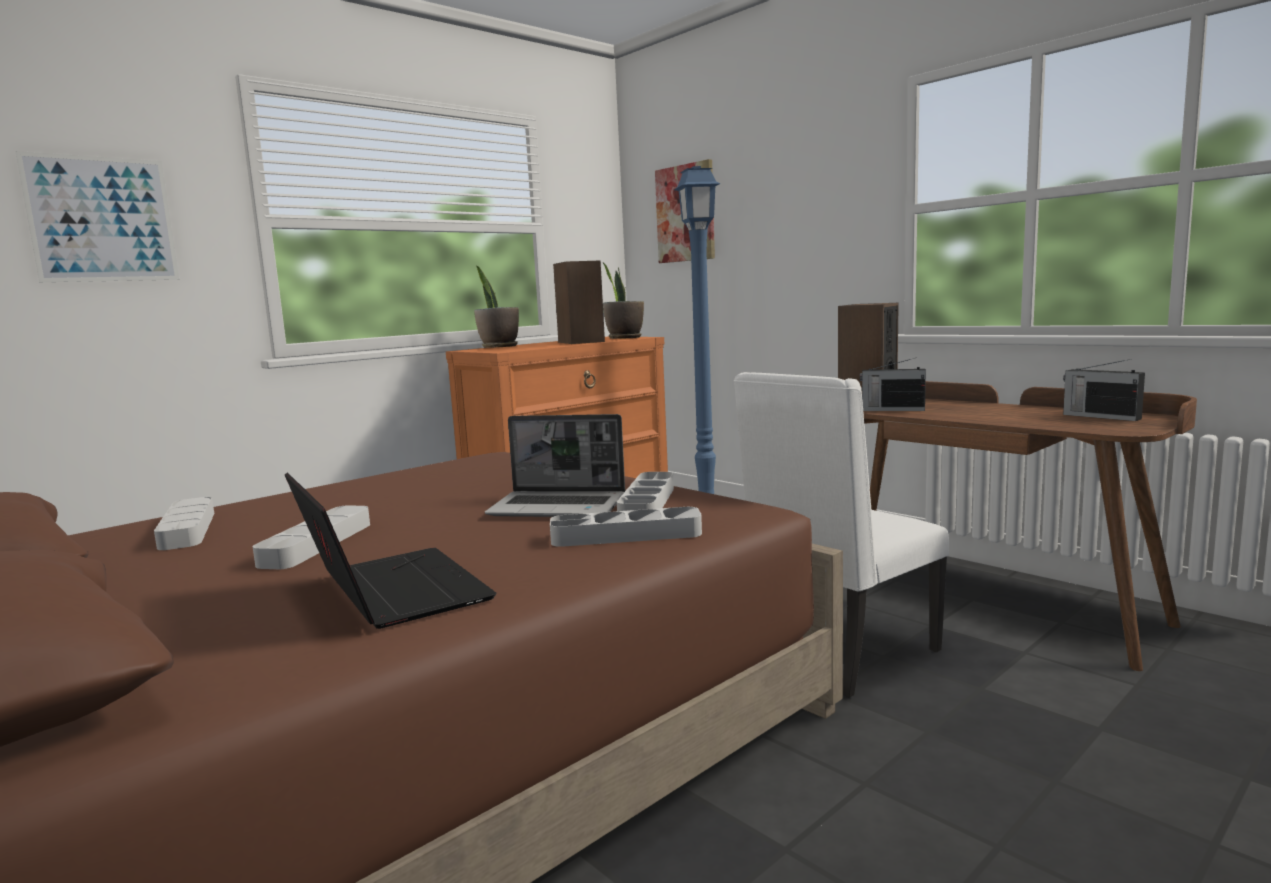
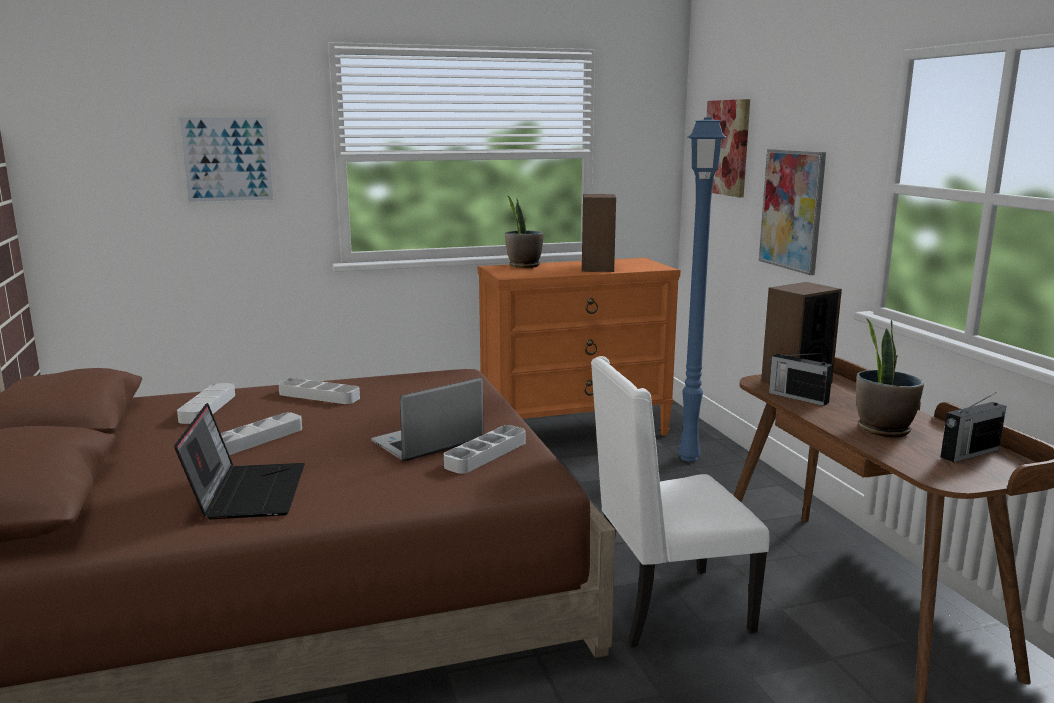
camera: 25 degrees right, 5 degrees up
(560, 507) = (427, 443): laptop -> laptop turned 105 degrees clockwise
(624, 338) = (644, 266): potted plant -> potted plant (883, 429)
(626, 535) = (429, 482): grey tray -> grey tray (319, 396)
(783, 257) = (792, 210): none -> picture
(1099, 416) = (968, 453): radio -> radio turned 105 degrees counterclockwise

